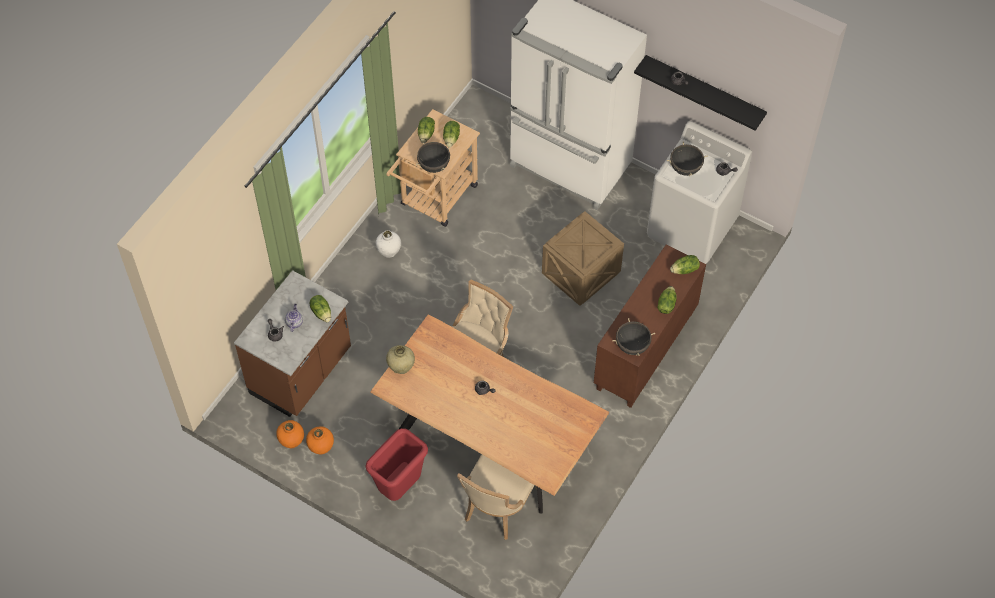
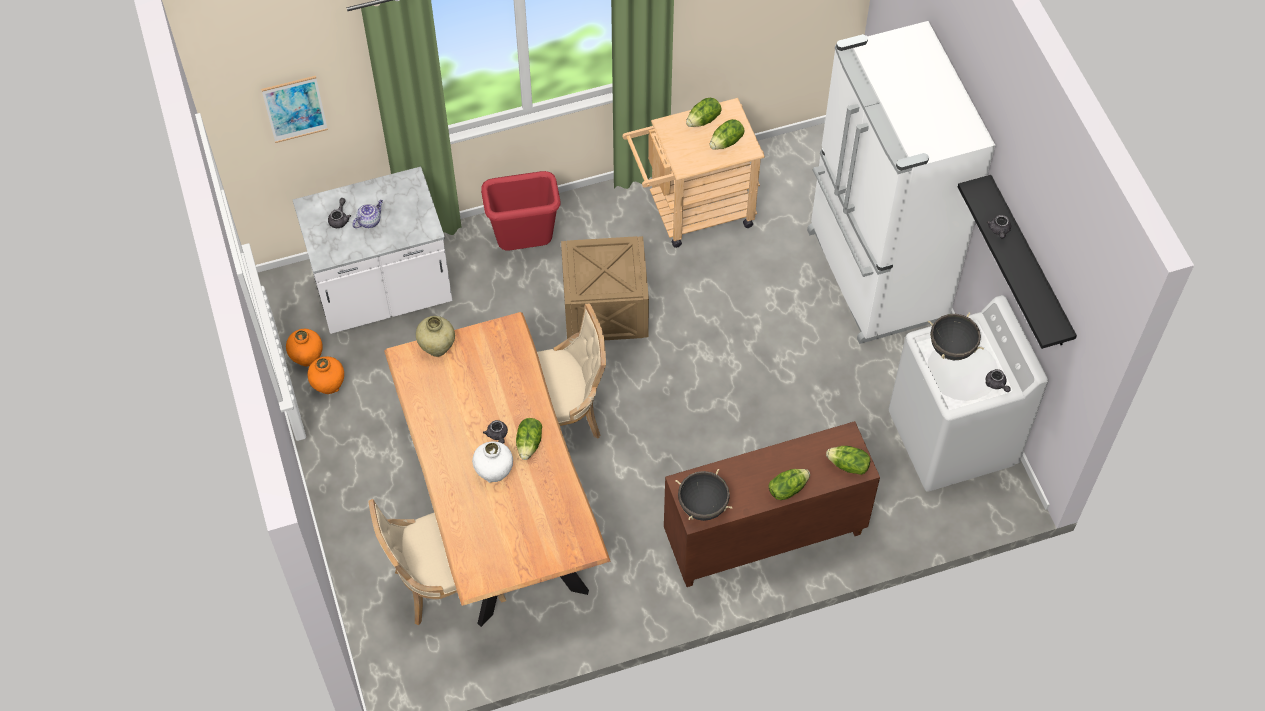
camera: 40 degrees right, 0 degrees up
(218, 278) = (295, 109): none -> picture
(302, 373) = (384, 296): brown counter -> white counter
(322, 312) = (406, 230): lettuce -> lettuce (529, 443)
(389, 252) = (590, 234): white vase -> white vase (494, 473)
(400, 486) = (366, 485): red trash can -> red trash can (525, 245)
(434, 165) = (678, 158): black cooking pot -> none
(581, 272) = (776, 399): crate -> crate (606, 309)

